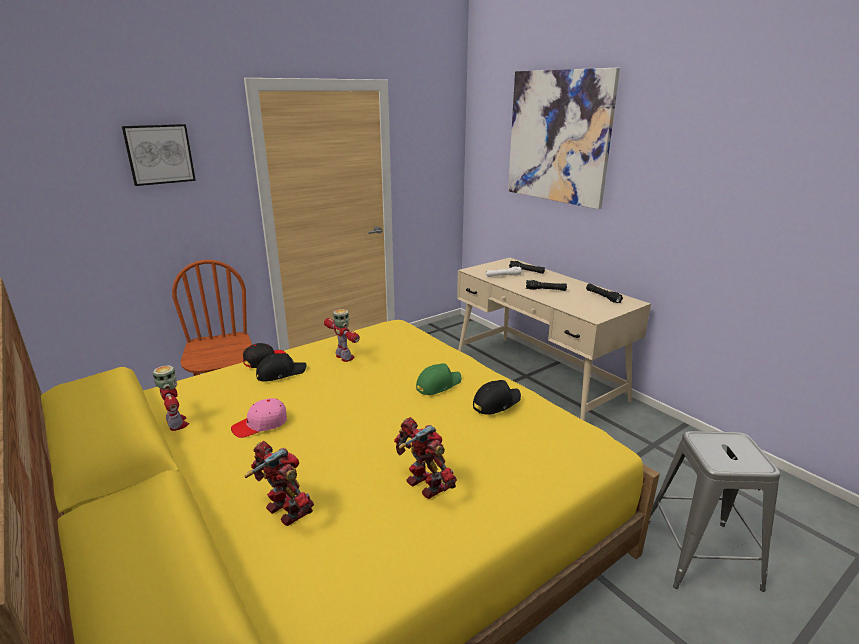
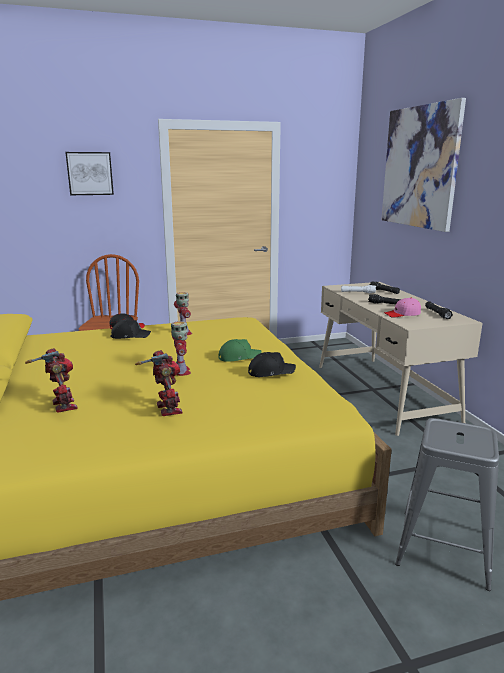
camera: 20 degrees right, 5 degrees down
(176, 424) = (39, 352): toy robot -> toy robot (182, 372)
(260, 424) = (90, 361): pink cap -> pink cap (402, 314)

